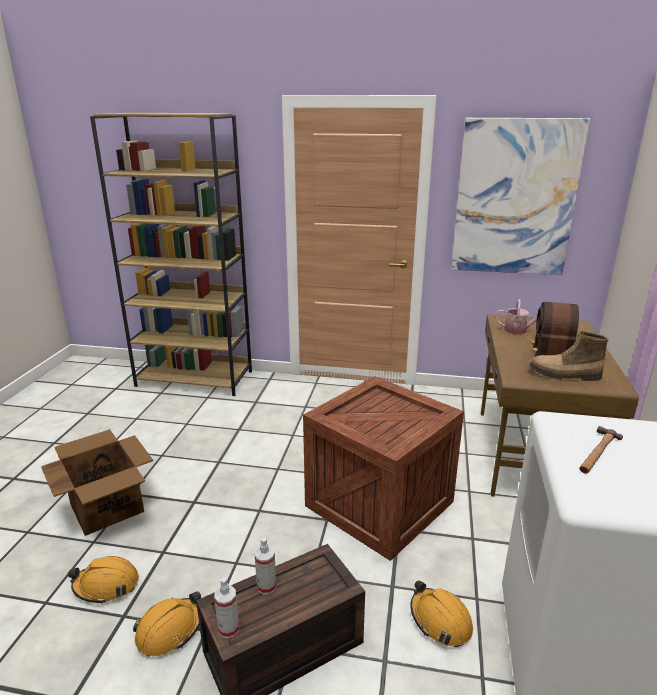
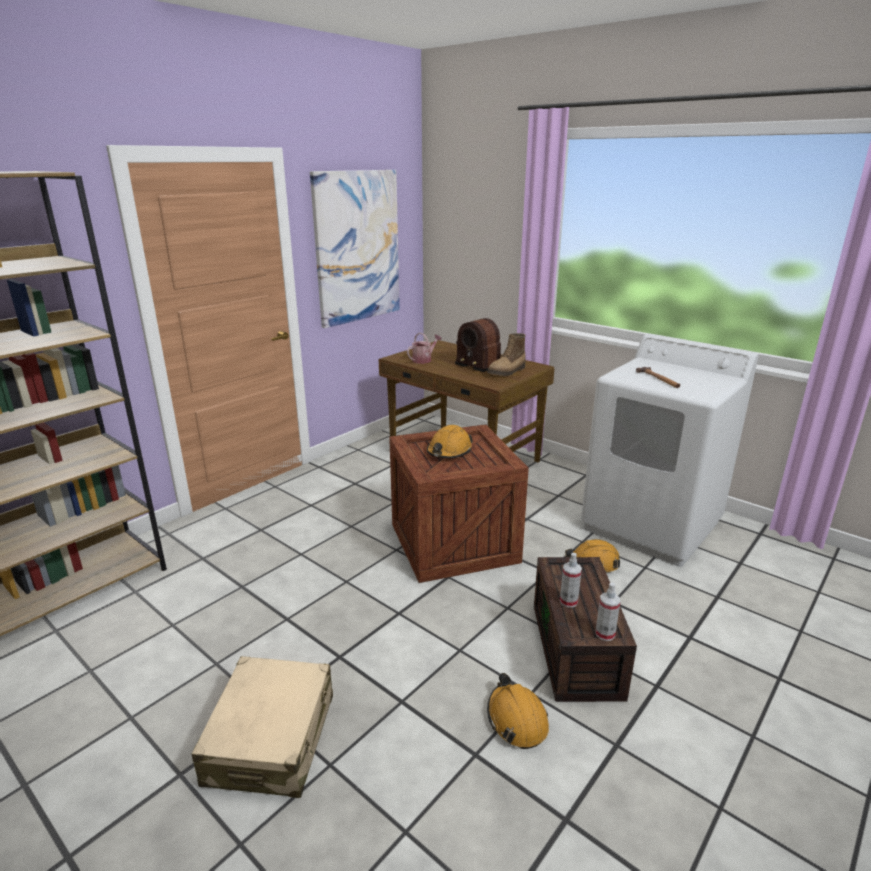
camera: 60 degrees left, 0 degrees up
(106, 585) = (419, 762): orange hard hat -> orange hard hat (449, 451)
(107, 507) = (271, 739): cardboard box -> beige suitcase

